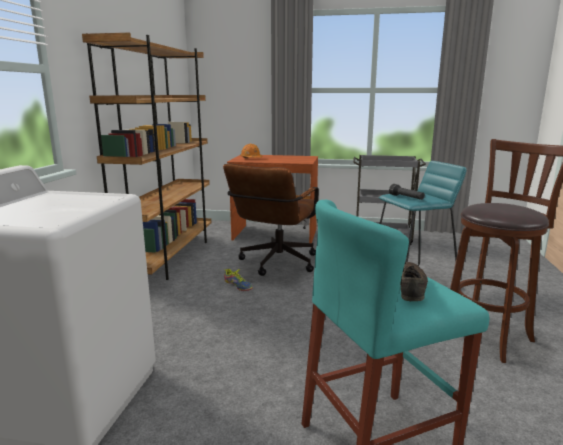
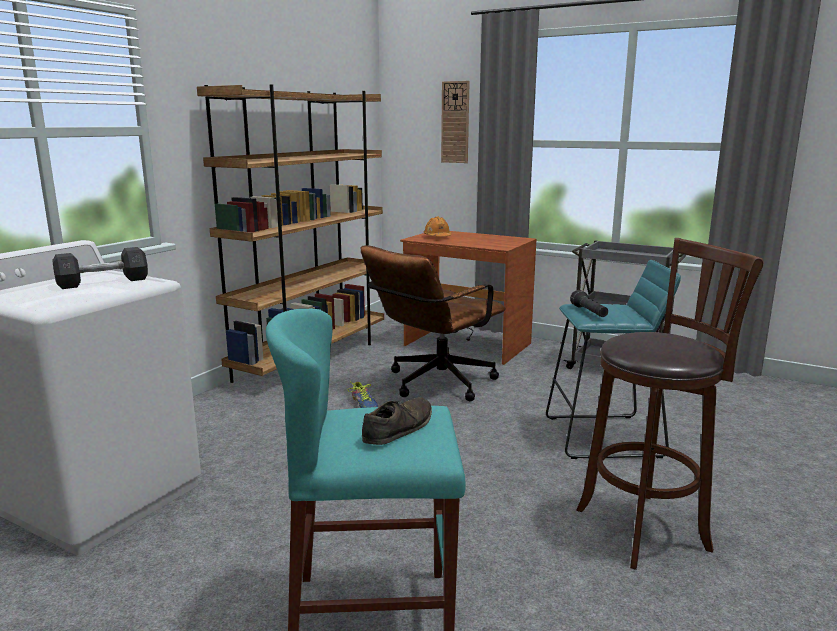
camera: 20 degrees right, 0 degrees up
(68, 200) = (103, 282): none -> grey dumbbell
(250, 76) = (455, 122): none -> wall clock

